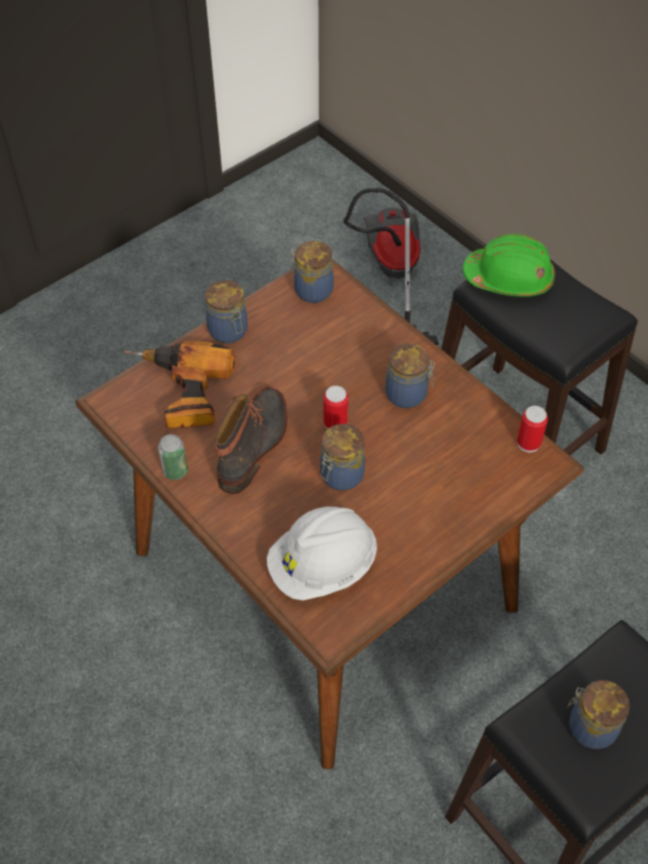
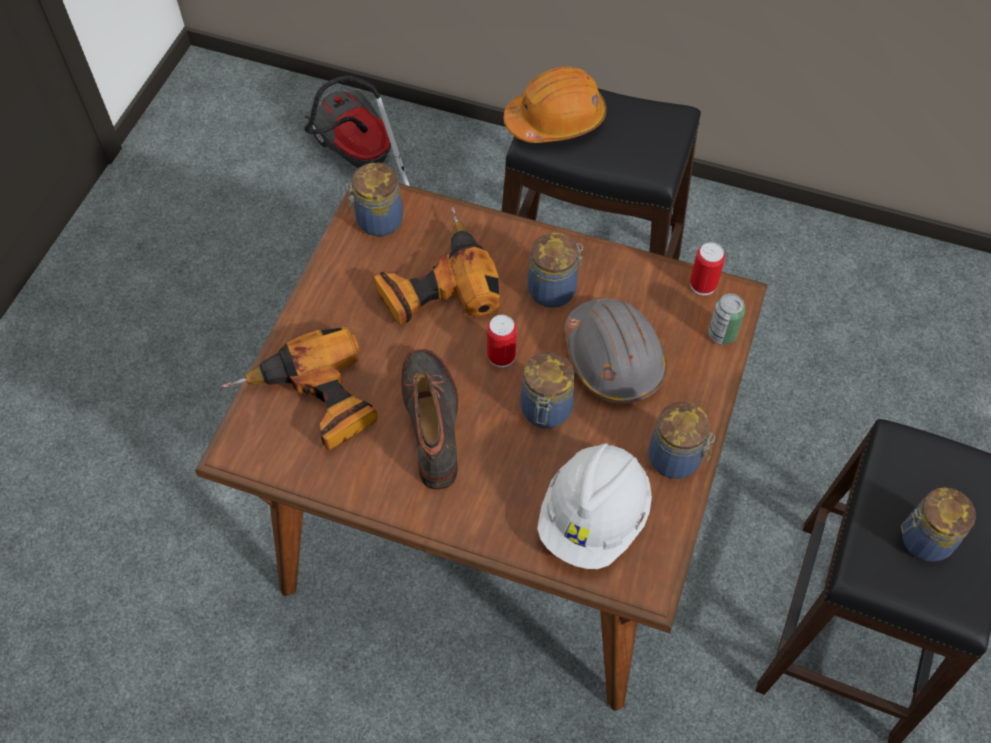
camera: 30 degrees left, 5 degrees up
(175, 471) = (367, 493): can -> can (722, 334)
(229, 332) = (319, 308): jar -> jar (676, 459)
(322, 351) = (434, 283): none -> power drill
(418, 463) = (613, 358): none -> grey hard hat
(509, 278) = (556, 120): green hard hat -> orange hard hat

